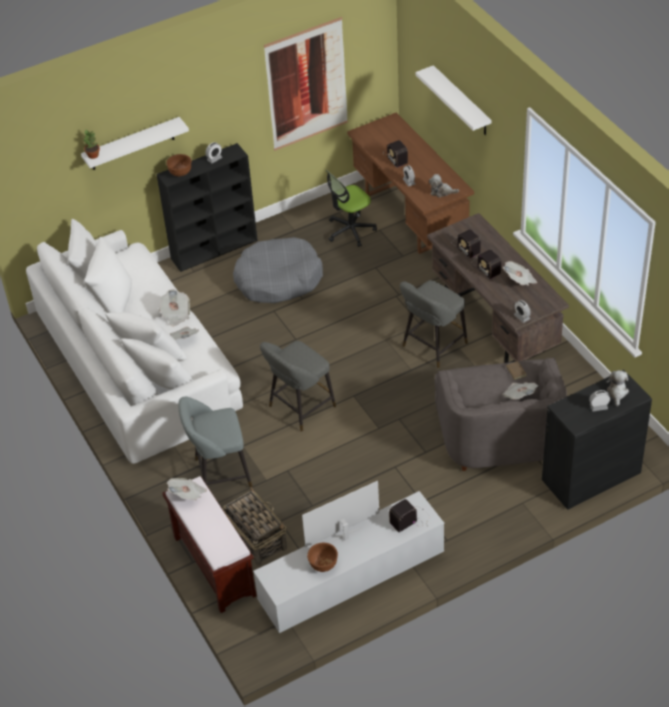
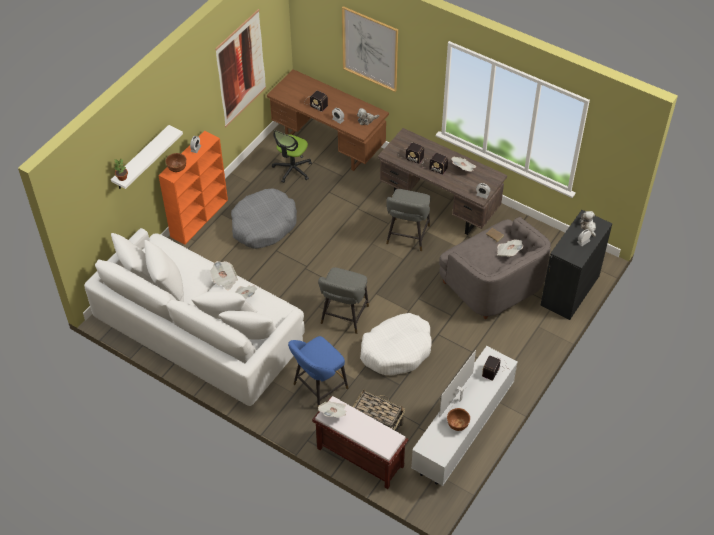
camera: 30 degrees left, 5 degrees up
(215, 249) = (199, 217): black bookcase -> orange bookcase
(219, 474) = (318, 388): grey stool -> blue stool
(335, 466) = (396, 350): none -> white dog bed
(461, 101) = (370, 49): white shelf -> picture

